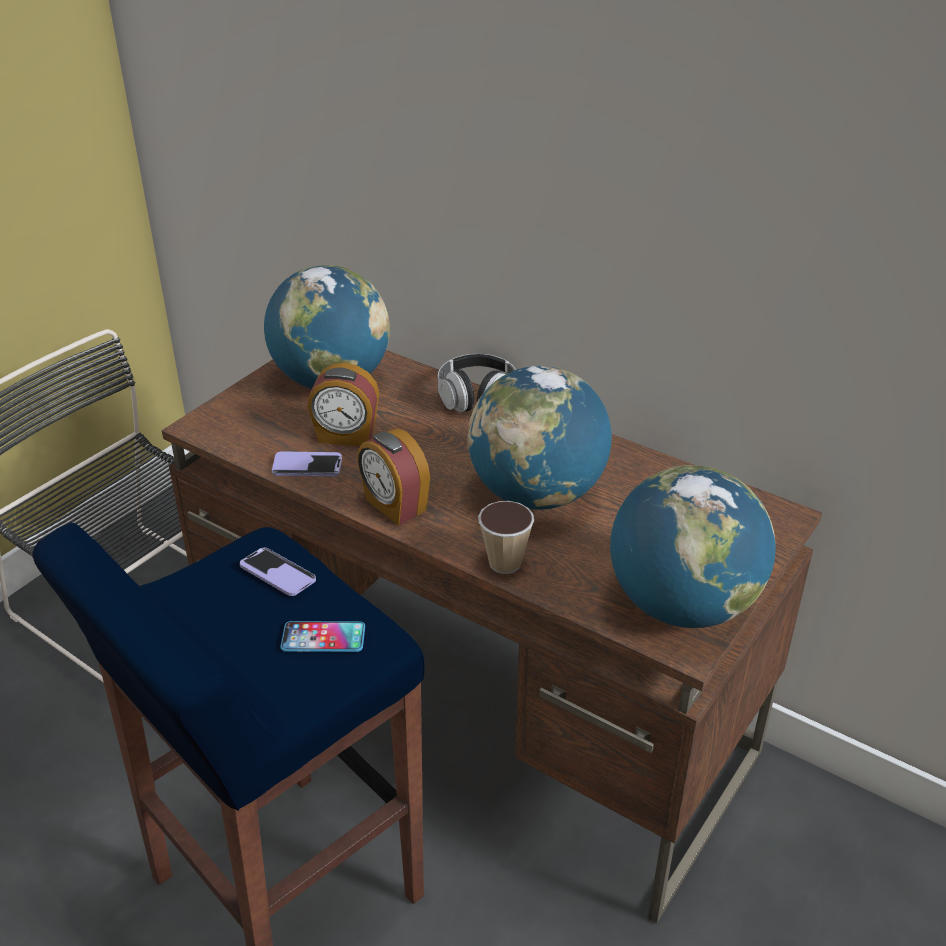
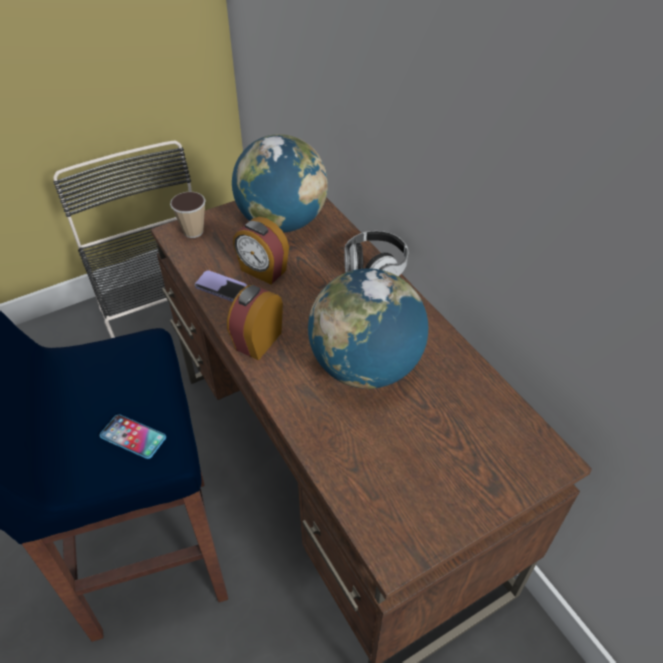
camera: 25 degrees right, 10 degrees up
(278, 573) = (140, 371): phone -> none
(394, 506) = (257, 341): alarm clock -> alarm clock turned 45 degrees clockwise
(505, 563) = (303, 420): cup -> cup (193, 231)
(682, 605) = (414, 513): globe -> none

